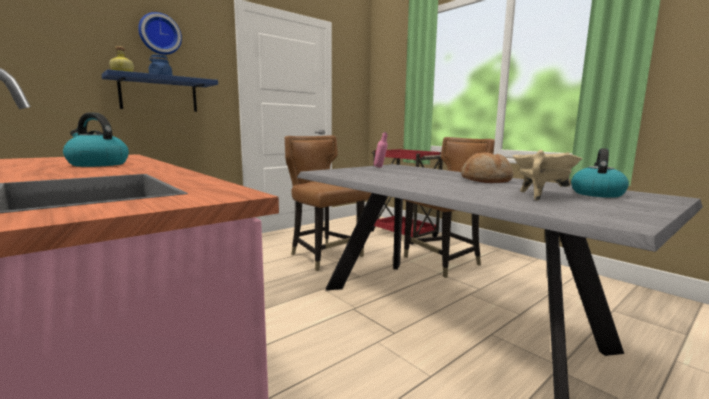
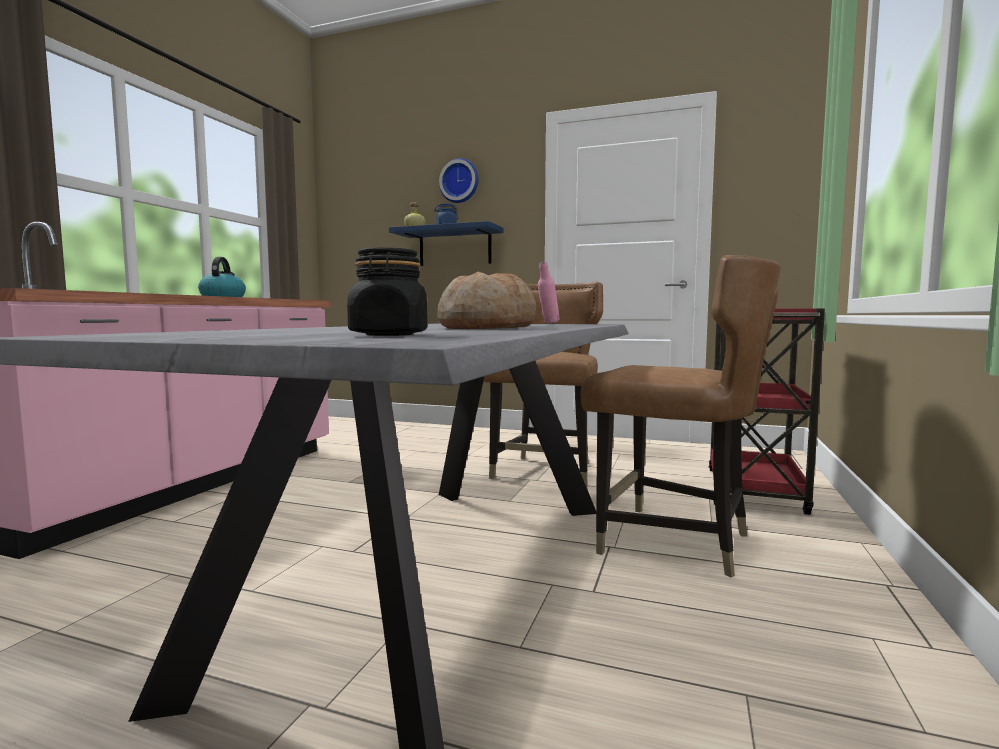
camera: 60 degrees right, 5 degrees down
(540, 196) = (314, 331): beige cooking pot -> none
(596, 194) = (389, 335): kettle -> black jar

